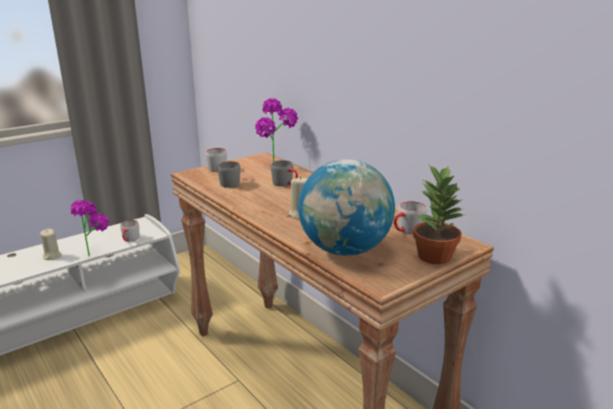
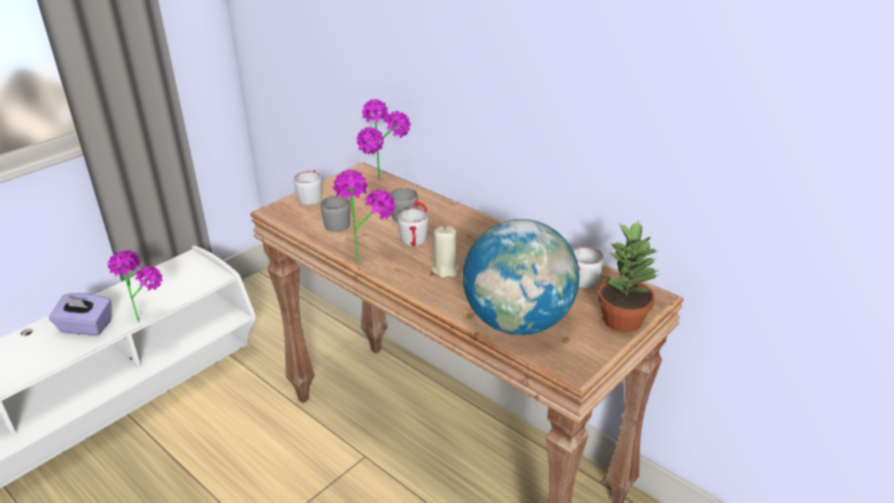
camera: 10 degrees left, 10 degrees up
(52, 256) = (86, 327): beige candle -> purple tissue box
(130, 240) = (185, 289): grey mug -> grey mug (414, 242)
(241, 201) = (364, 254): none -> potted plant

